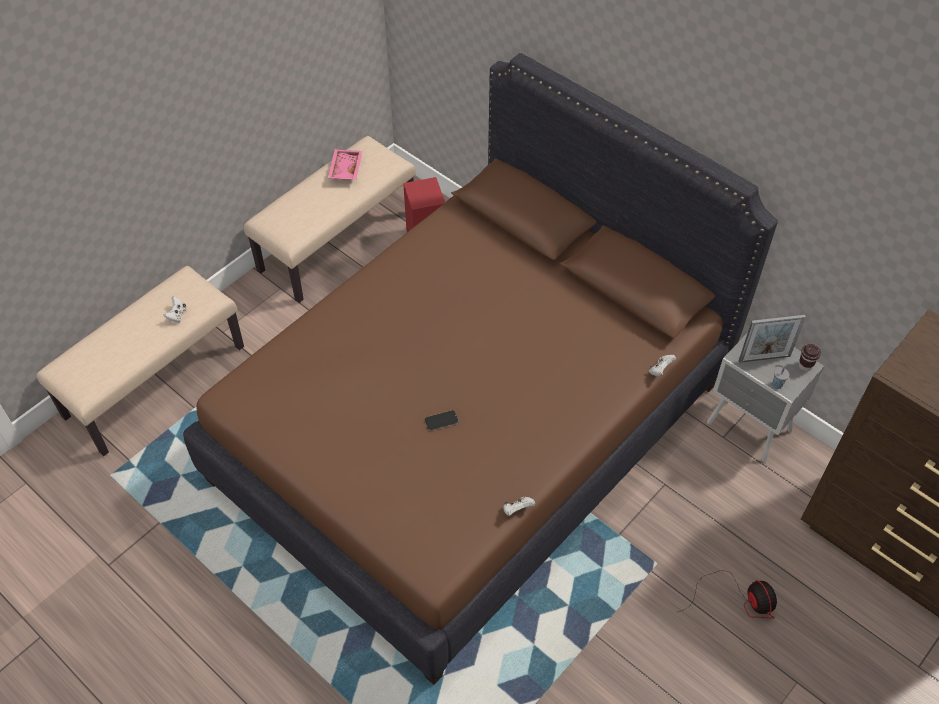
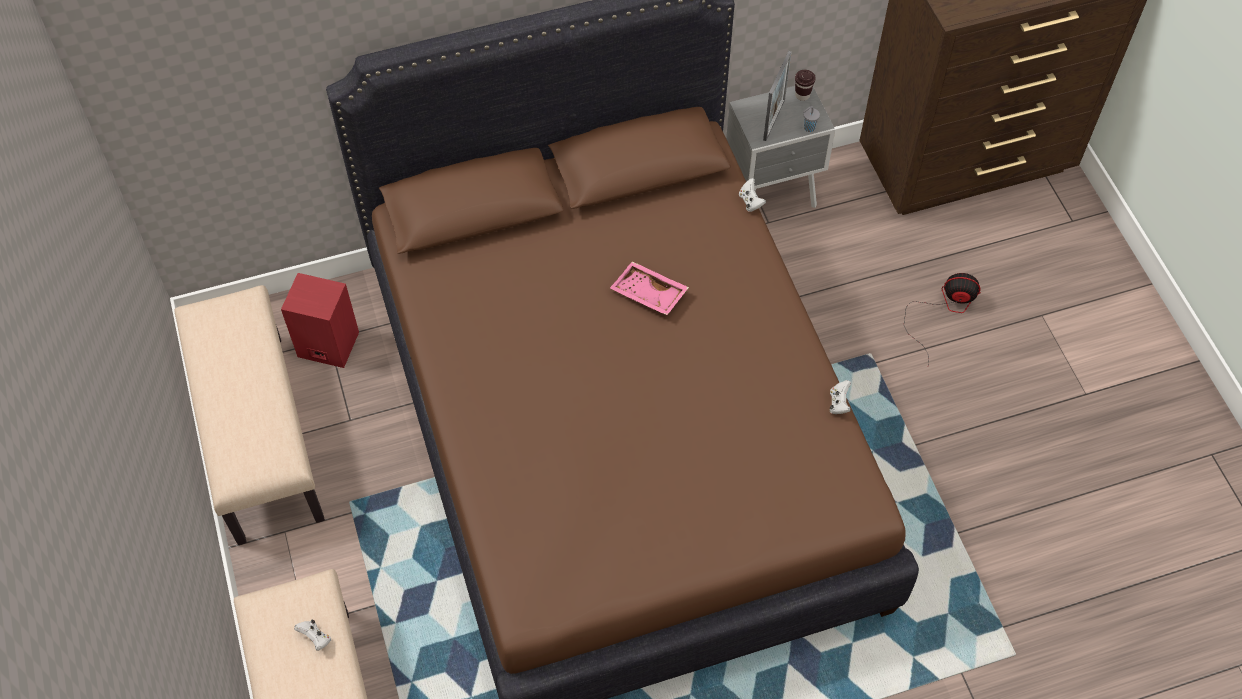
camera: 60 degrees left, 5 degrees up
(344, 169) = (219, 355): pink tray -> pink tray (648, 294)
(441, 421) = (693, 417): phone -> none

